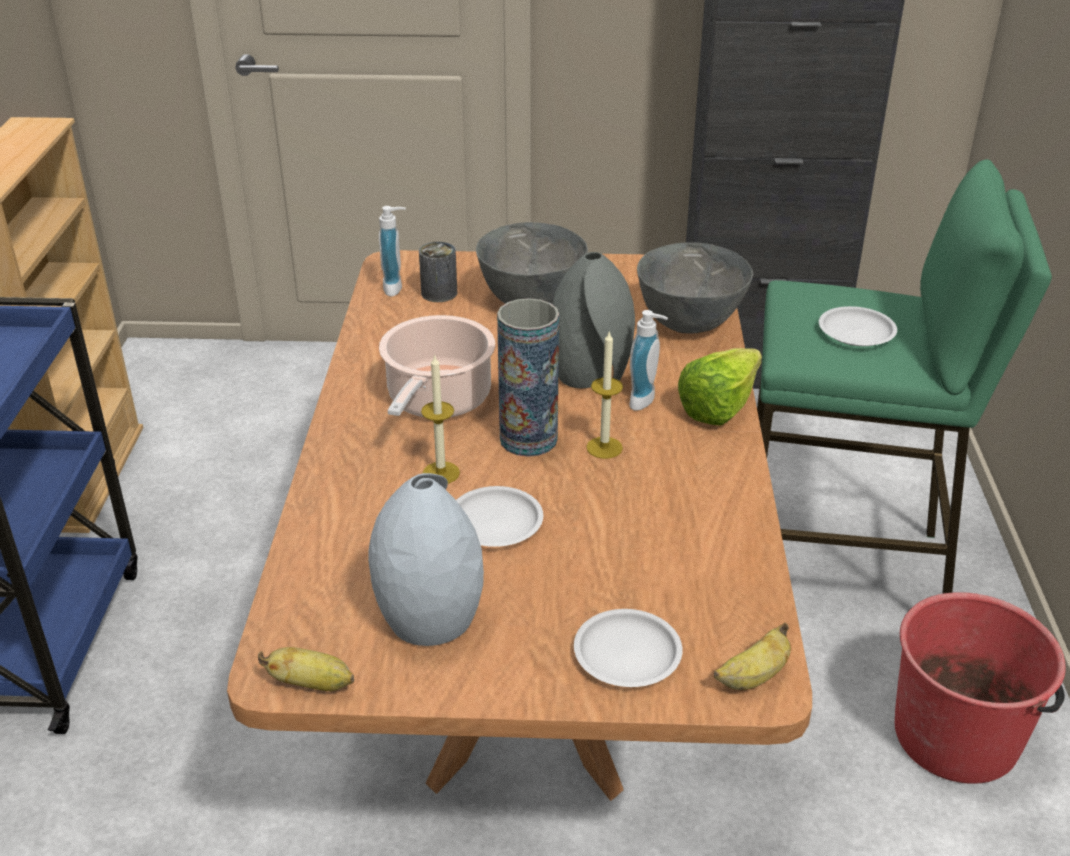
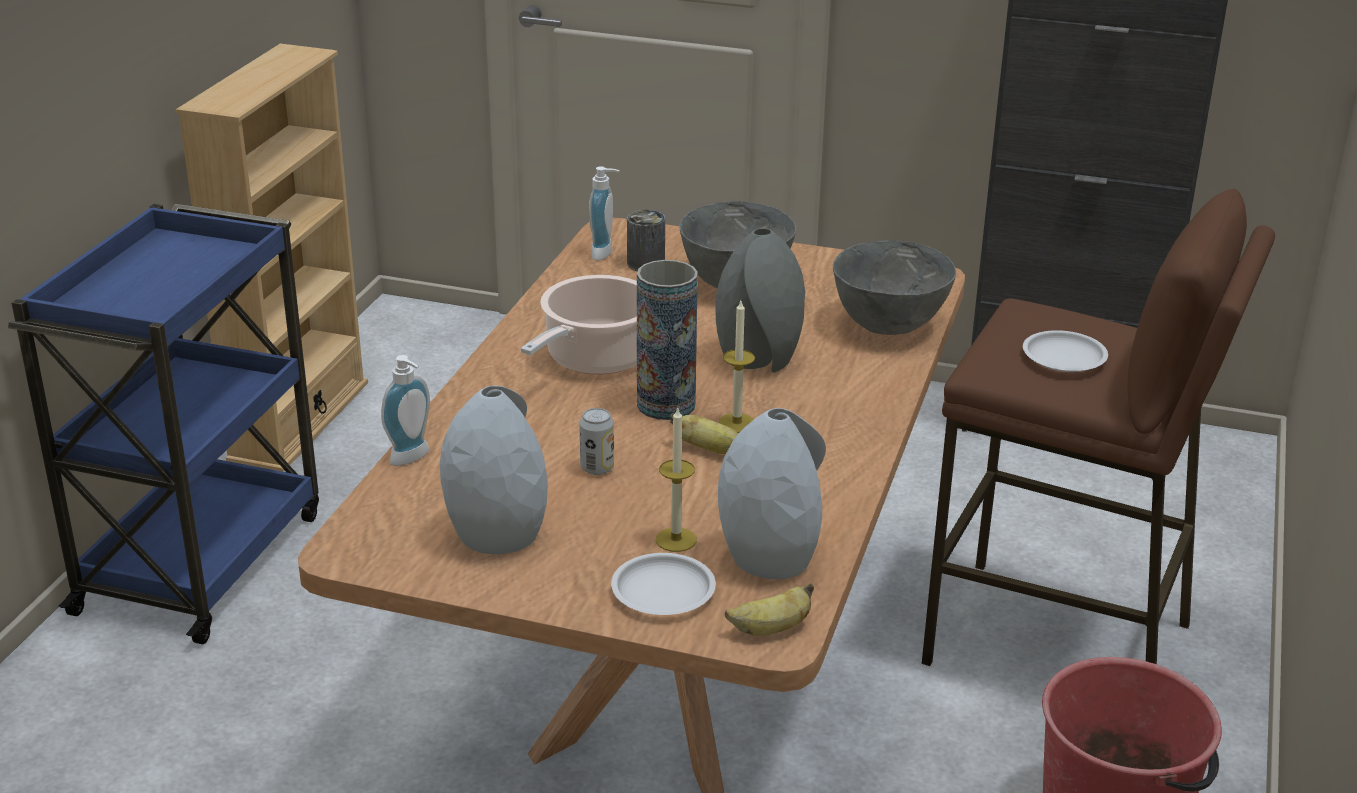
camera: 15 degrees right, 5 degrees down
(312, 684) = (371, 564): banana -> banana (709, 450)
(441, 473) = (567, 420): candle -> candle (676, 539)
(495, 522) = (597, 468): white plate -> can
(646, 401) = (802, 389): soap dispenser -> soap dispenser (413, 458)
(709, 591) = (770, 556): none -> grey vase
(726, 405) = (882, 404): lettuce -> none
(841, 572) = (1059, 643): green stool -> brown stool

